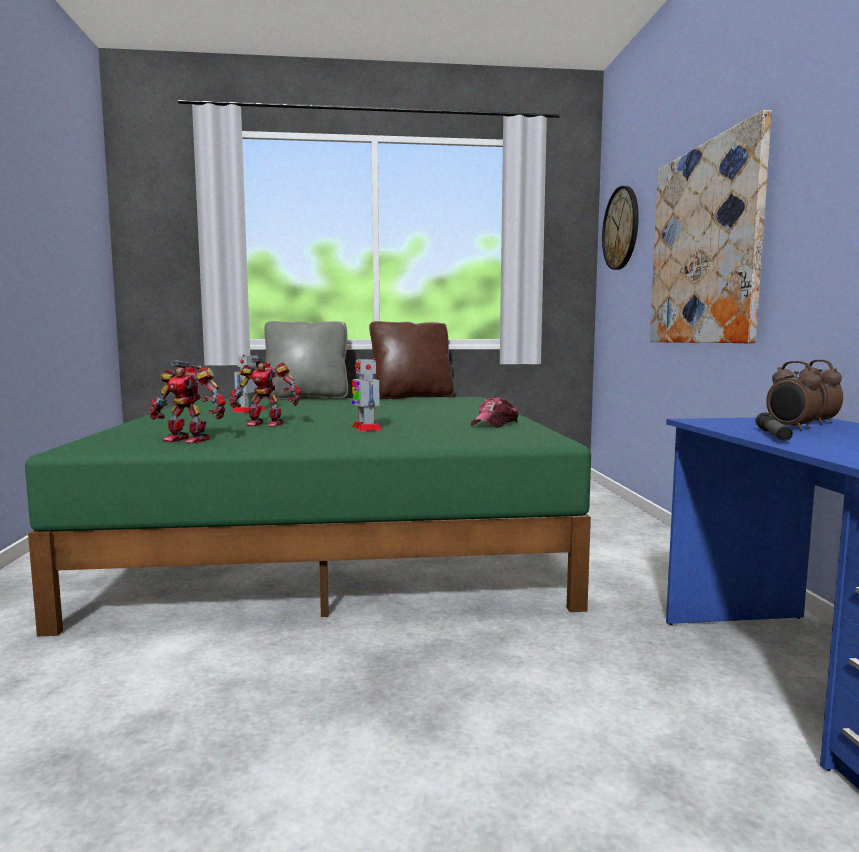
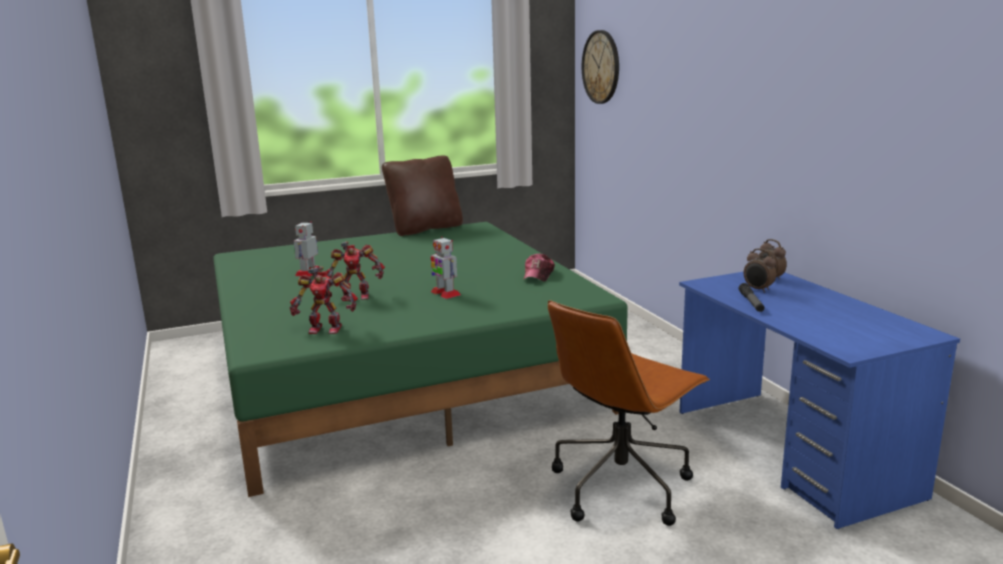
camera: 15 degrees left, 10 degrees up
(307, 398) = (329, 240): grey pillow -> none
(529, 710) = (621, 486): none -> brown office chair
(704, 245) = (682, 113): picture -> none

